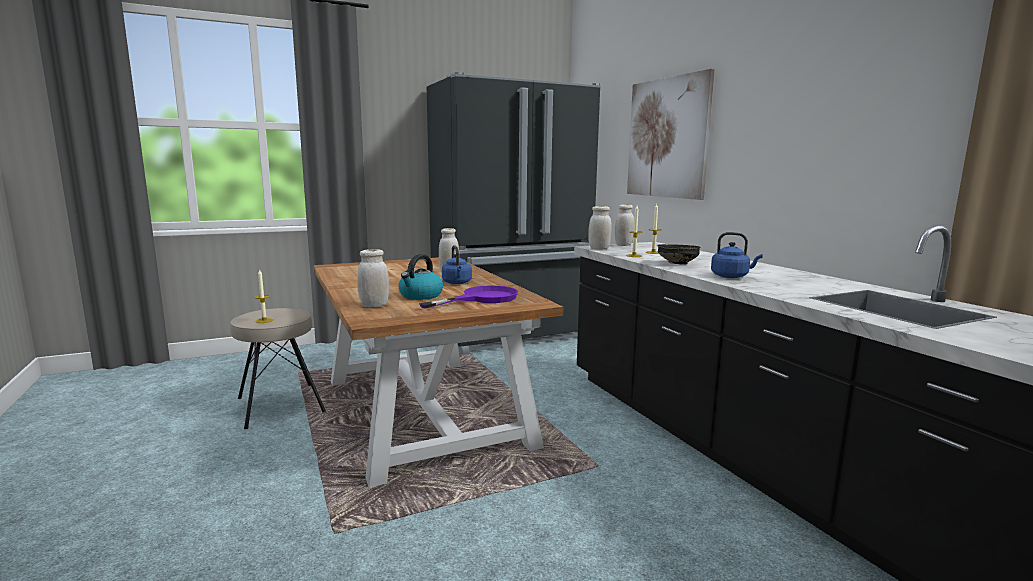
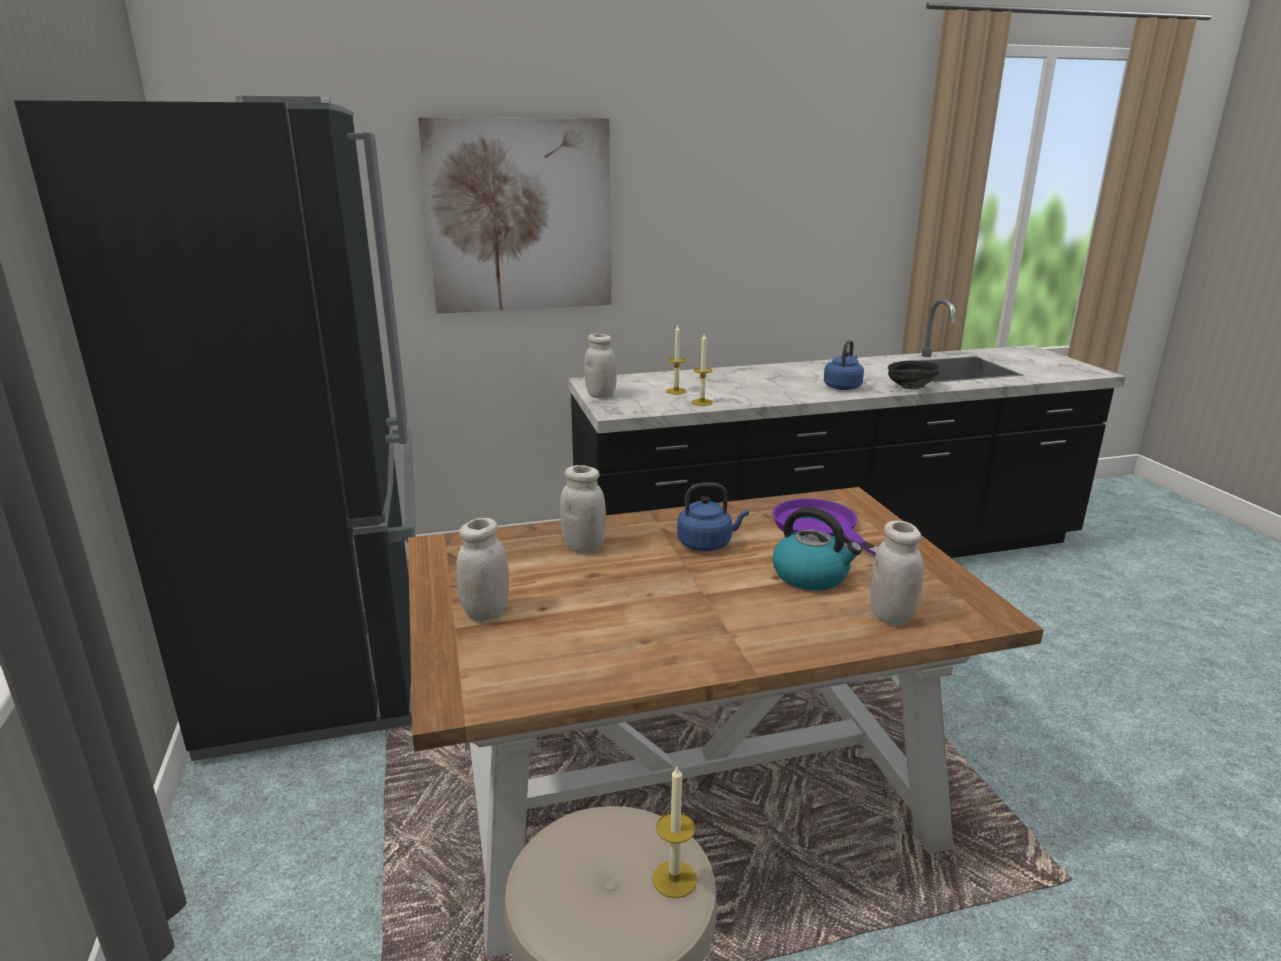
camera: 80 degrees left, 10 degrees up
(599, 249) = (633, 411): white jar -> white jar (486, 612)
(677, 264) = (765, 393): black bowl -> black bowl (910, 387)

